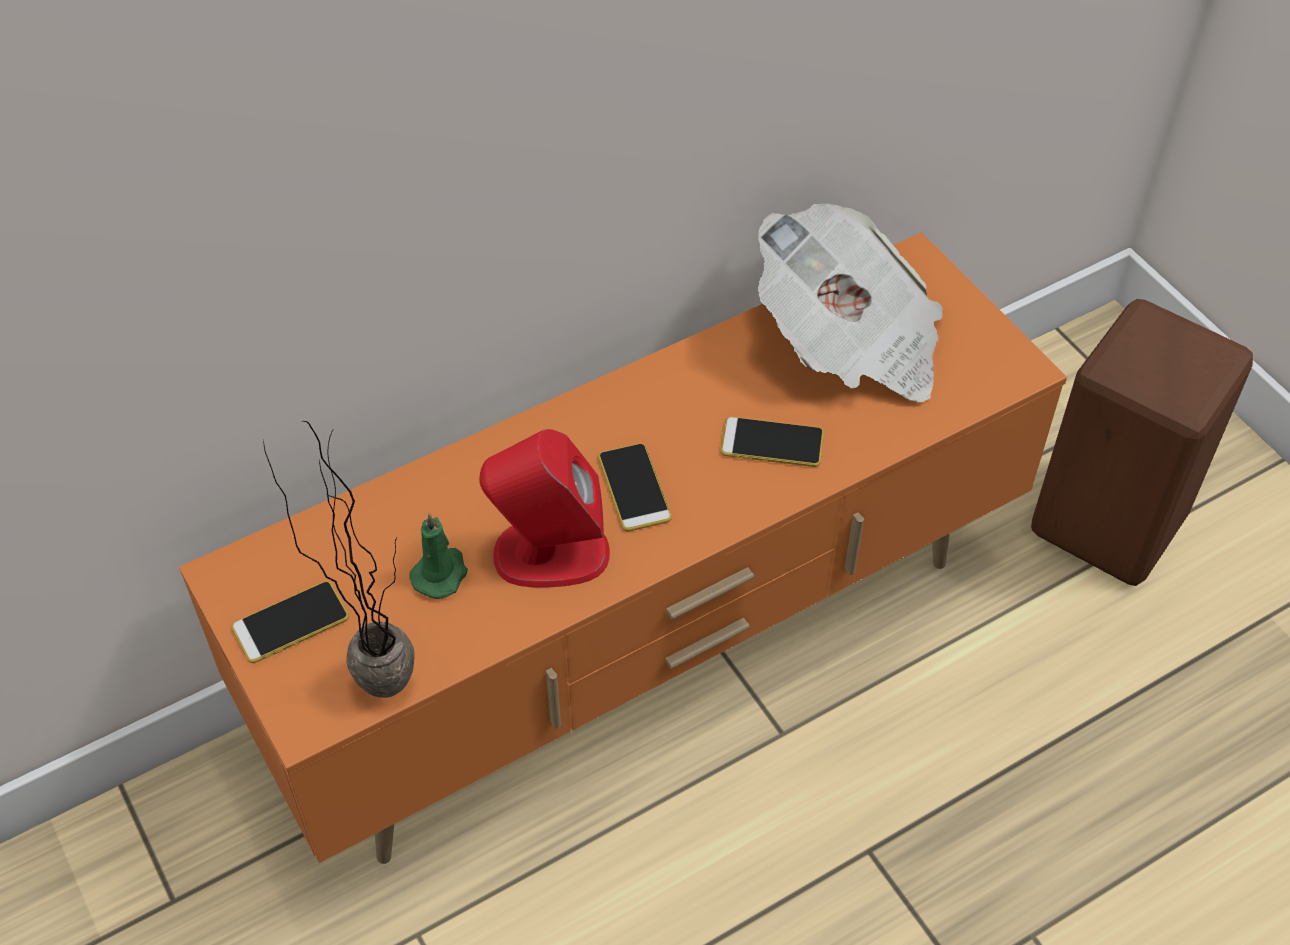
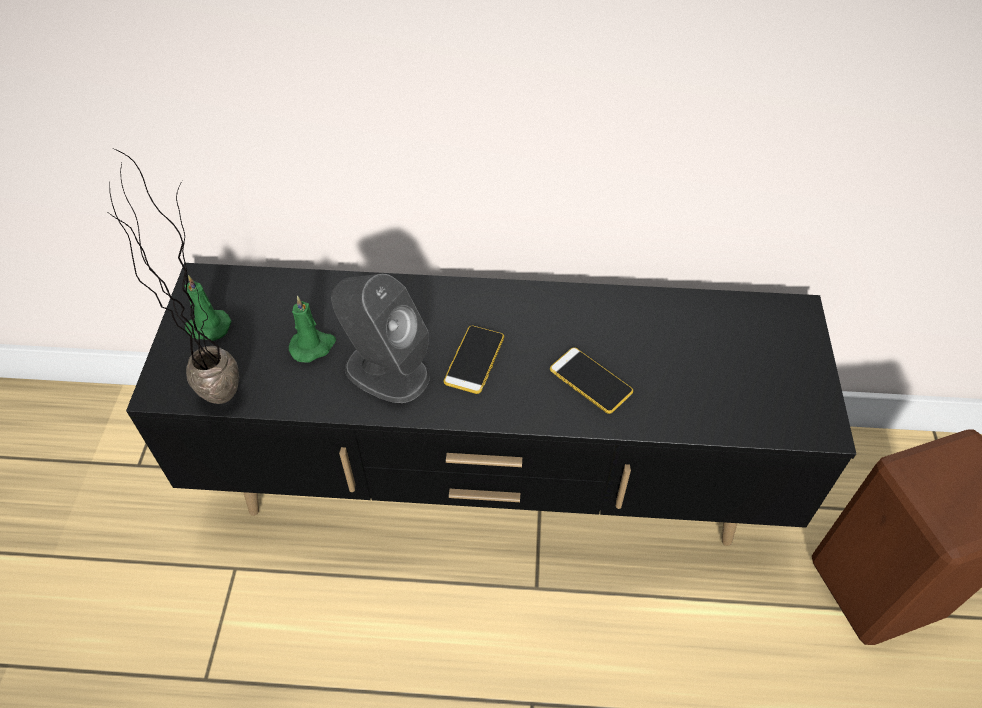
camera: 35 degrees right, 0 degrees up
(290, 623) = (207, 327): phone -> green candle
(549, 553) = (386, 371): red speaker -> grey speaker
(645, 652) = (492, 483): orange tv stand -> black tv stand
(849, 342) = (703, 342): newspaper -> none

